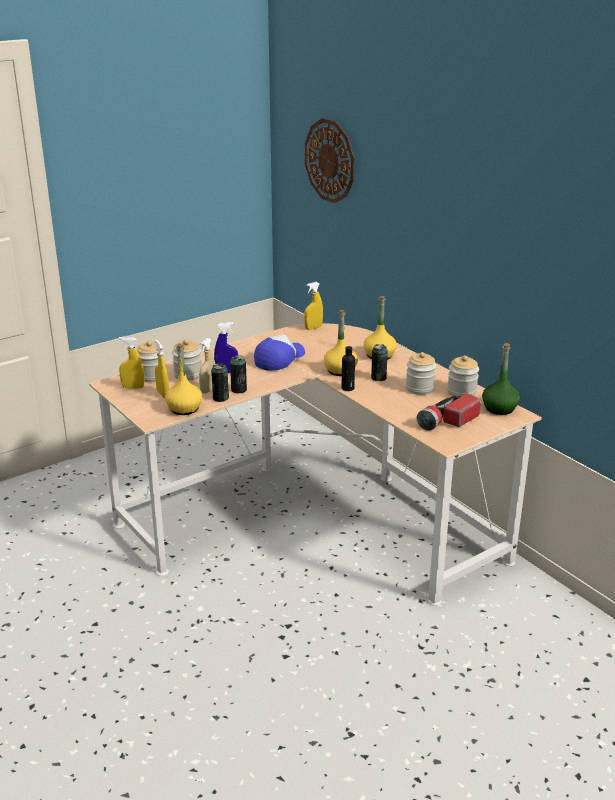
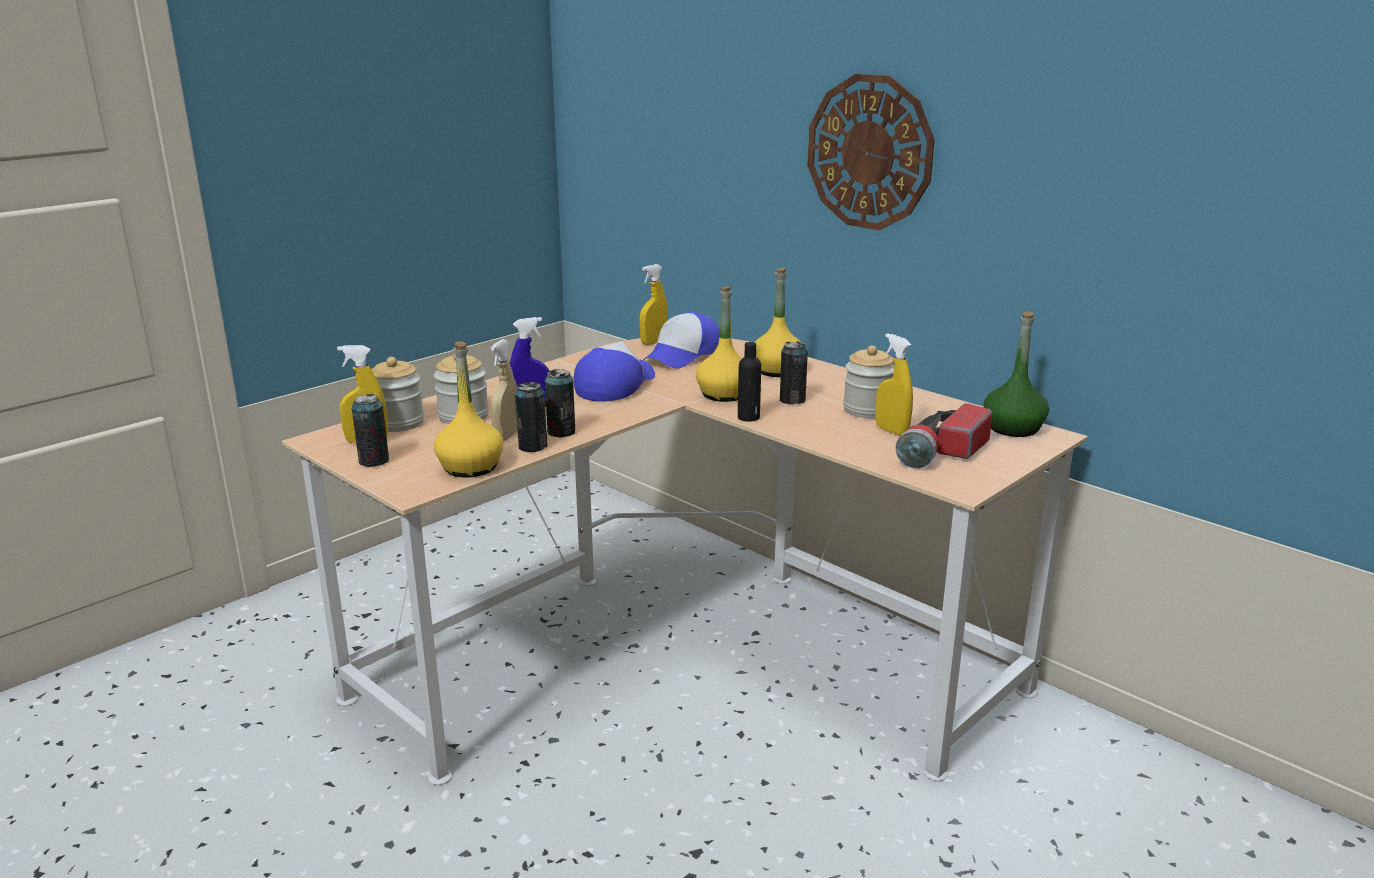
camera: 10 degrees left, 5 degrees down
(134, 400) = (374, 461): none -> can
(163, 393) = (424, 447): yellow spray bottle -> yellow spray bottle (891, 431)
(327, 339) = (683, 355): none -> cap
(330, 160) = (661, 75): wall clock -> wall clock (869, 152)
(461, 392) = (937, 410): jar -> none

